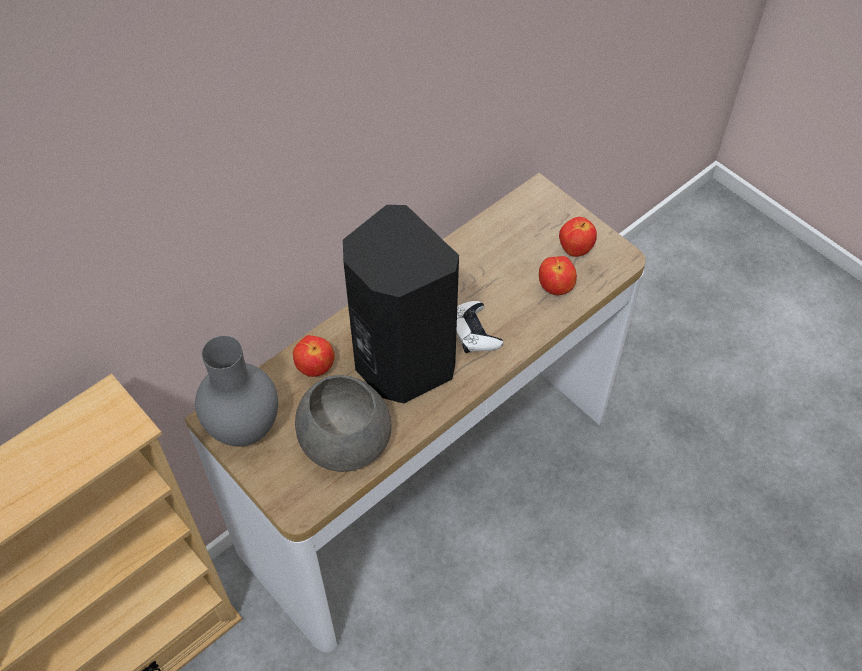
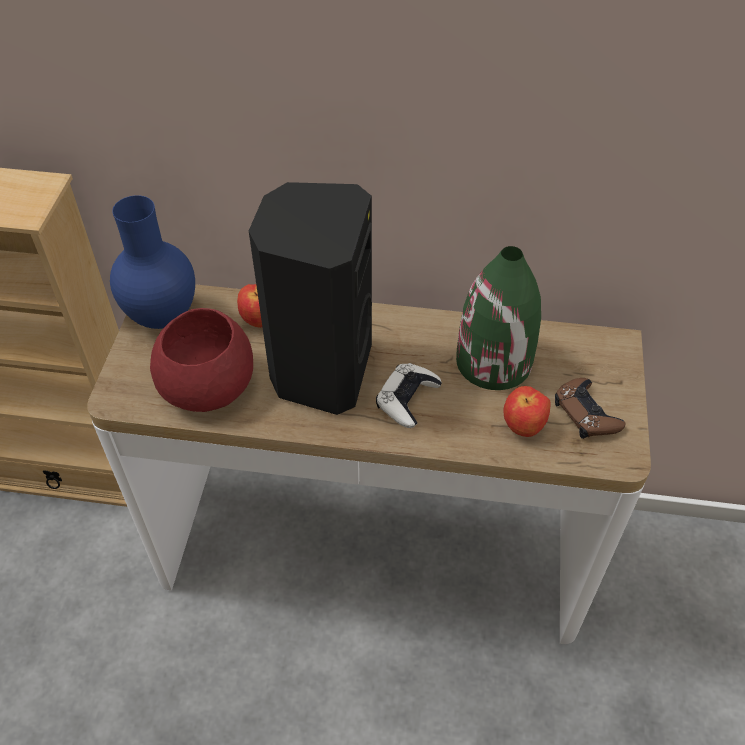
camera: 50 degrees right, 5 degrees down
(244, 427) = (164, 316): grey vase -> blue vase
(344, 439) = (208, 383): grey bowl -> red bowl
(490, 263) = (494, 362): none -> green vase
(575, 249) = (586, 413): apple -> brown game controller

